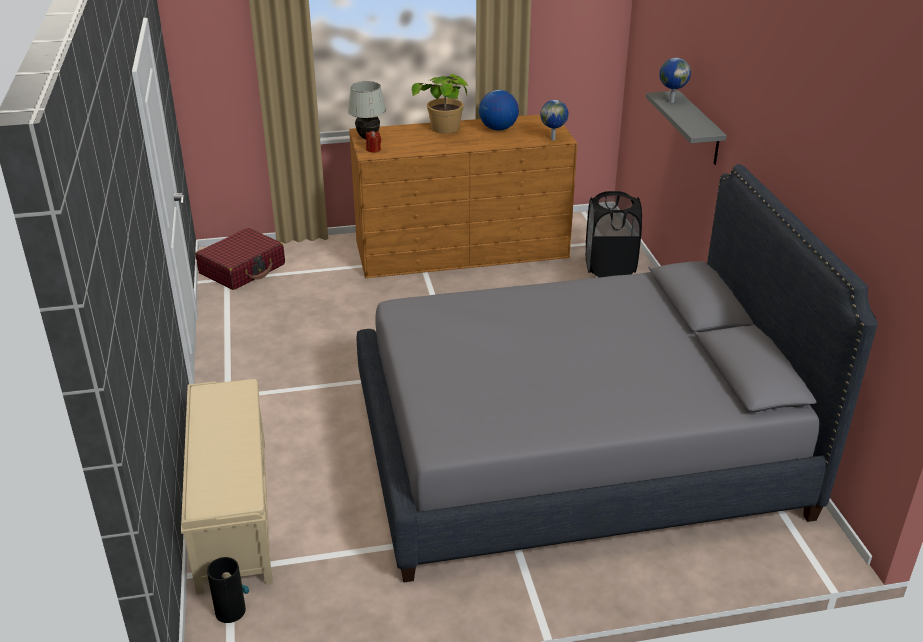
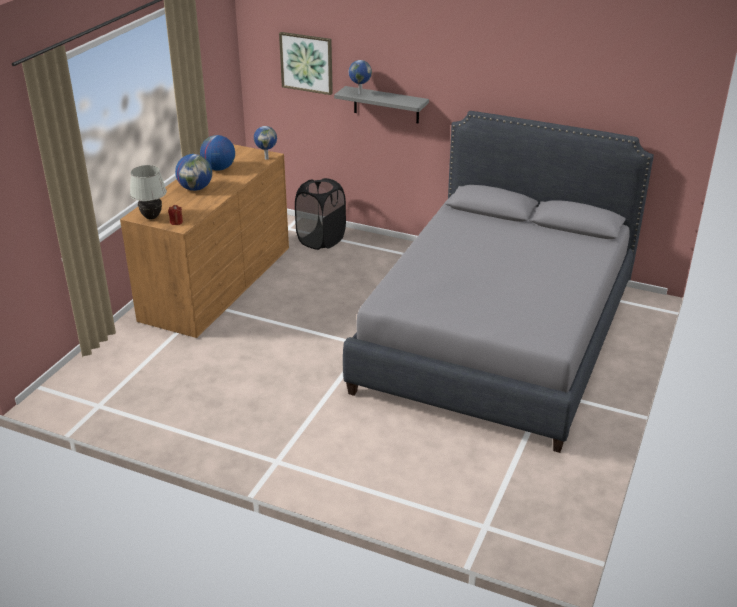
camera: 55 degrees left, 0 degrees up
(230, 610) = (527, 539): vase -> none
(233, 511) = (423, 504): beige bench -> none
(242, 269) = (95, 392): red suitcase -> none
(445, 134) = (195, 188): potted plant -> globe
(661, 50) = (307, 62): none -> picture

